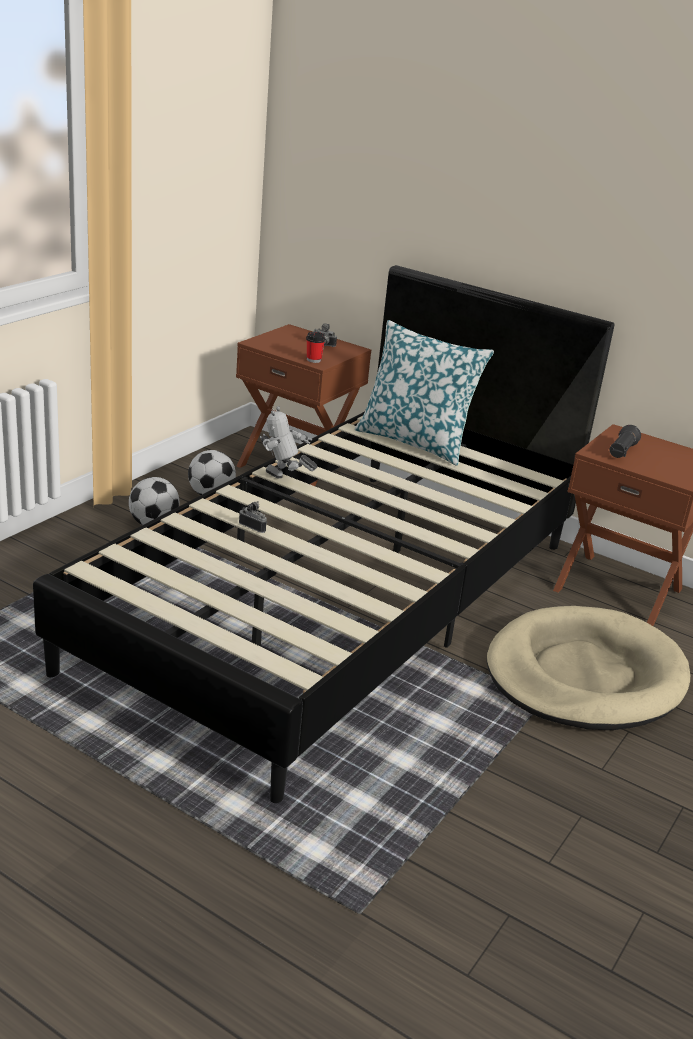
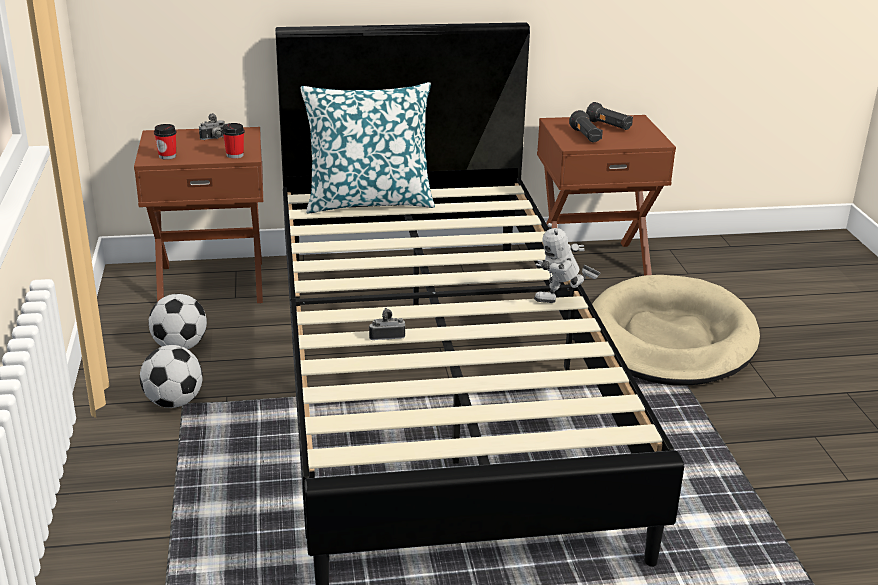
camera: 40 degrees left, 0 degrees up
(269, 344) = (167, 156): none -> cup
(284, 481) = (335, 285): toy robot -> toy robot (562, 302)
(664, 453) = (609, 126): none -> black flashlight

